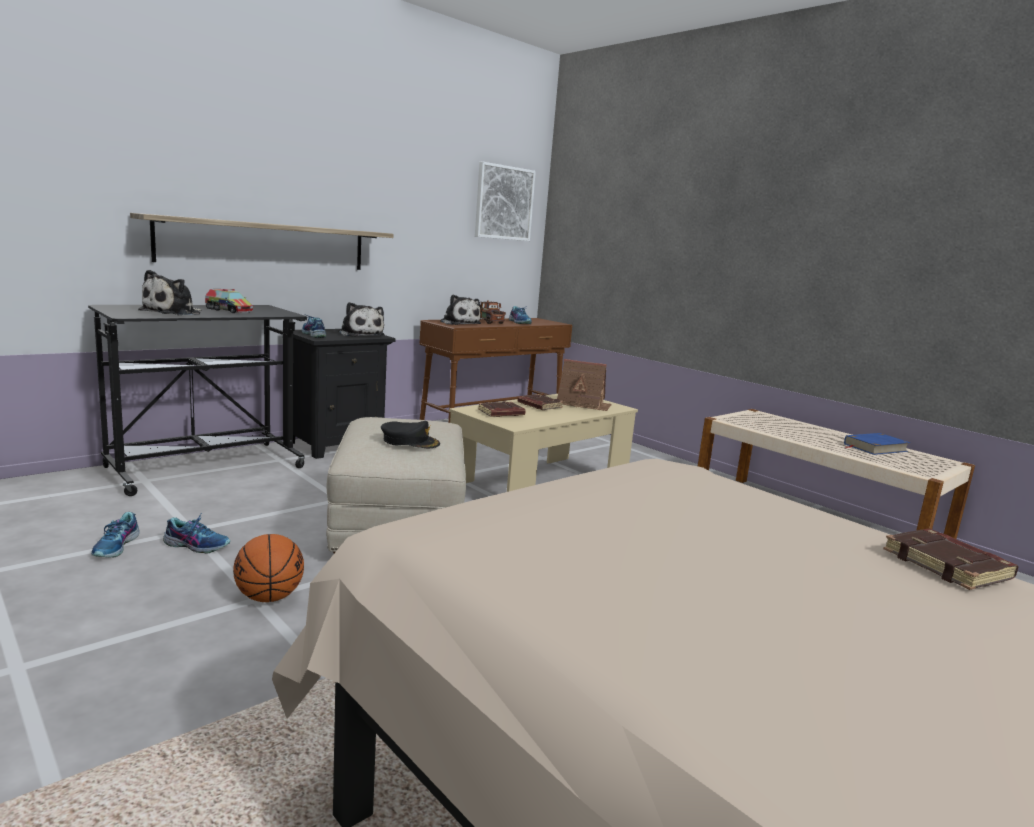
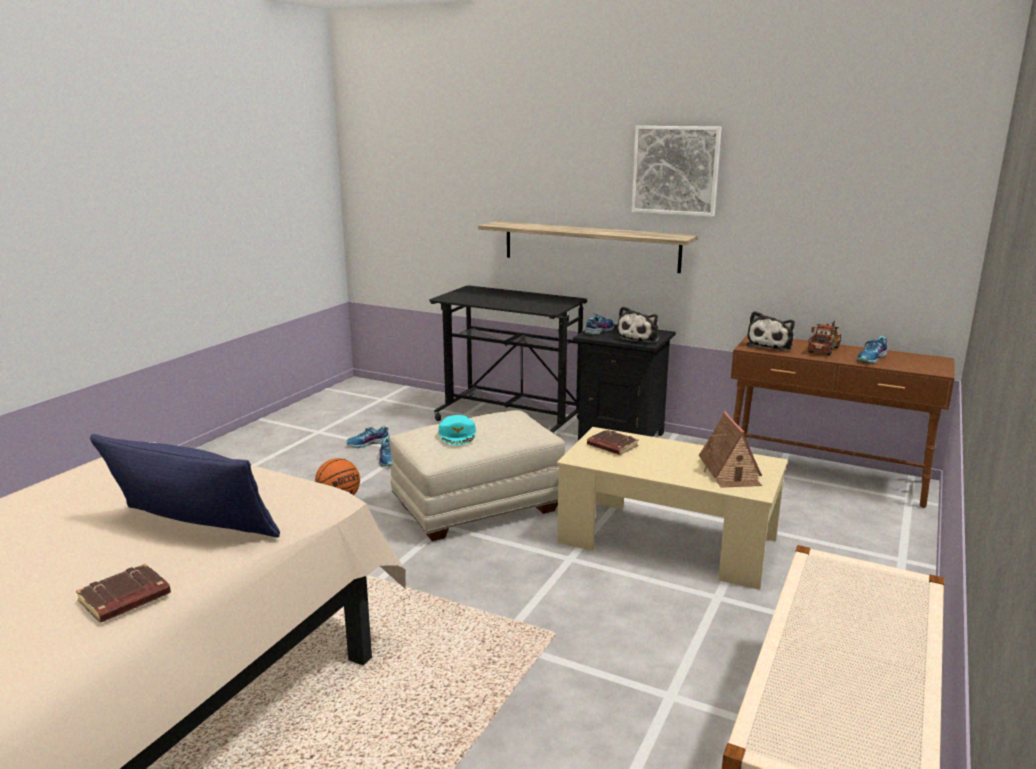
camera: 70 degrees right, 5 degrees up
(173, 313) = (480, 299): plush toy -> none
(229, 310) = (524, 301): toy truck -> none
(410, 441) = (457, 435): black cap -> turquoise cap
(504, 203) = (898, 197): picture -> picture (675, 170)
(539, 405) = (675, 455): brown book -> none
(749, 520) = (193, 527): none -> blue pillow
(875, 447) = (867, 697): blue book -> none

